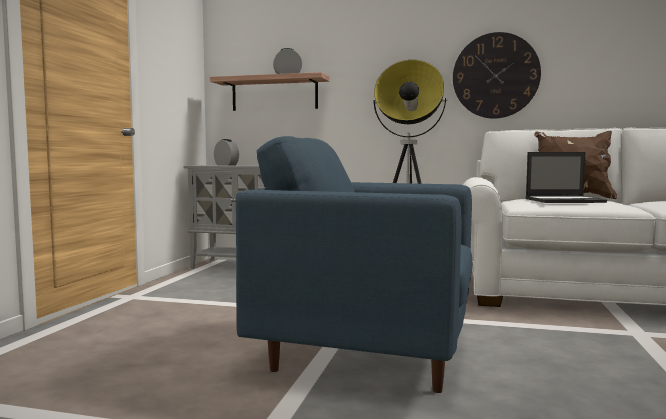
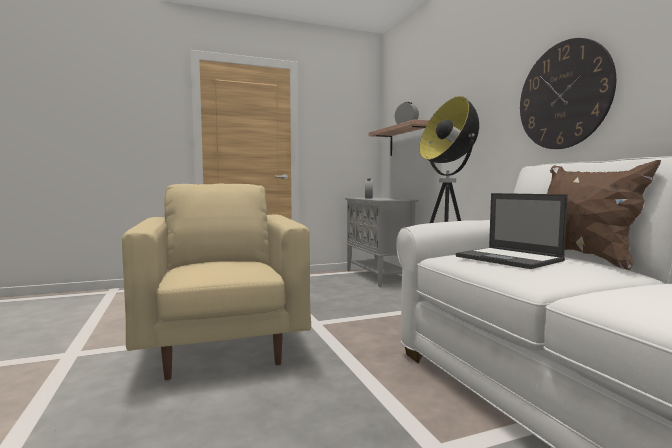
camera: 55 degrees right, 0 degrees up
(368, 355) = (223, 346): blue armchair -> beige armchair

